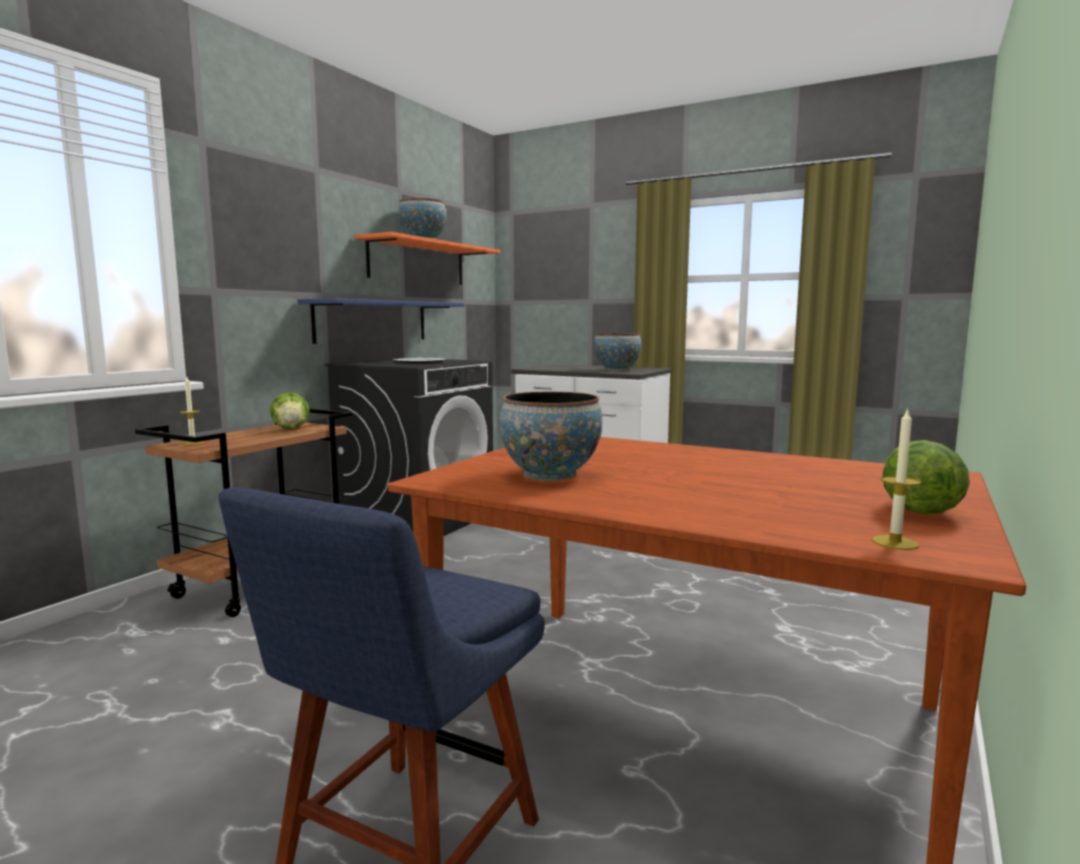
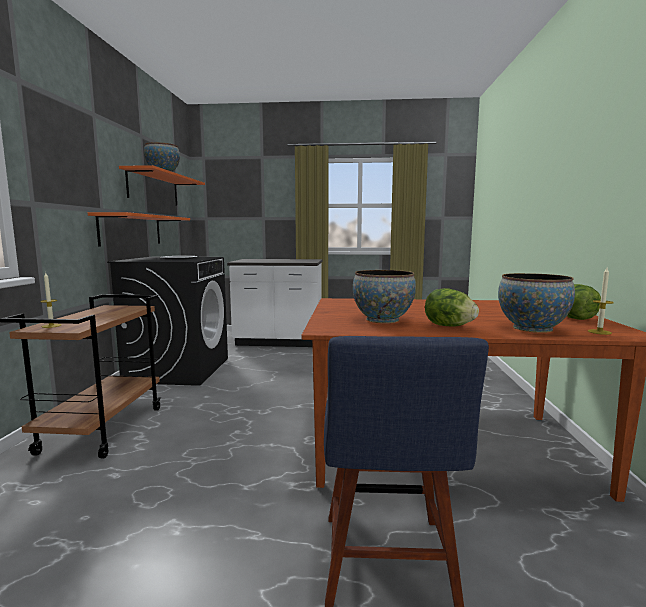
camera: 25 degrees left, 0 degrees up
(291, 429) = (114, 310): lettuce -> lettuce (449, 326)
(372, 321) = (131, 230): blue shelf -> orange shelf
(616, 370) = (295, 260): bowl -> bowl (532, 328)

